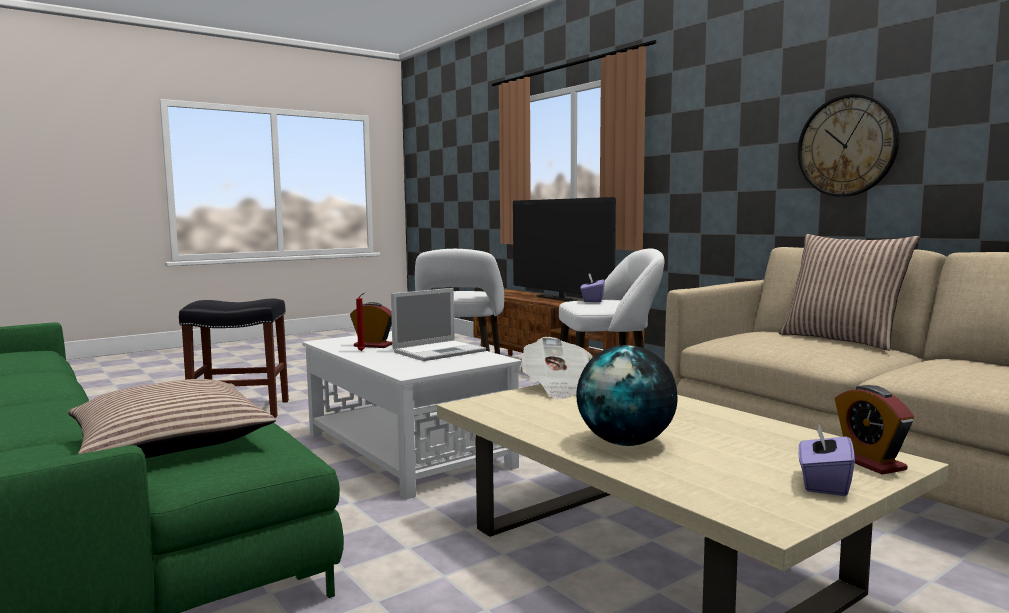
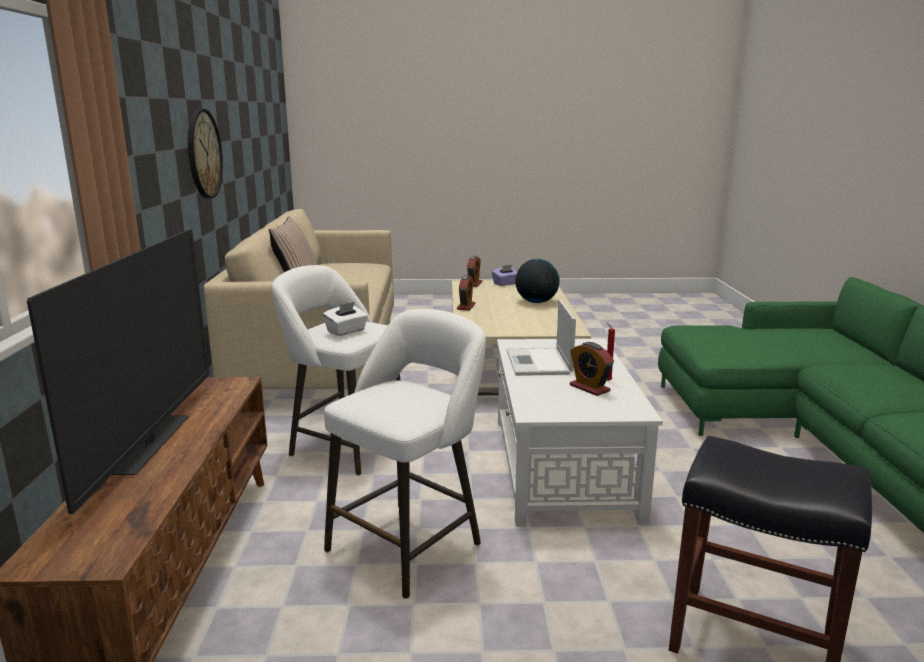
camera: 145 degrees left, 10 degrees up
(170, 441) = (749, 340): pillow -> none
(440, 351) = (539, 363): laptop -> laptop turned 90 degrees counterclockwise
(558, 388) = (505, 330): newspaper -> none
(592, 300) = (346, 331): purple tissue box -> white tissue box
(699, 407) = (466, 306): none -> alarm clock

